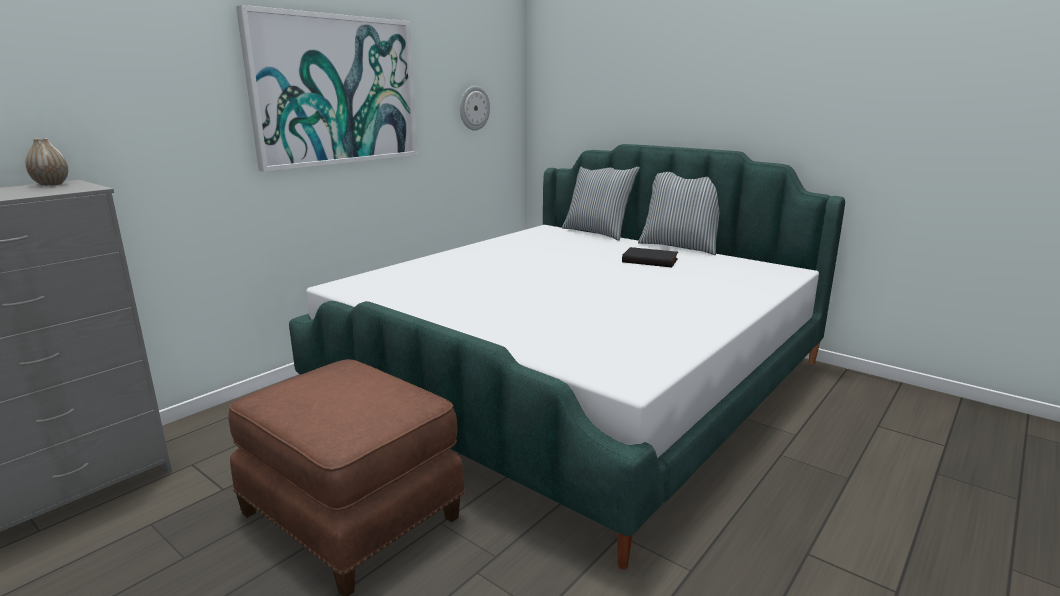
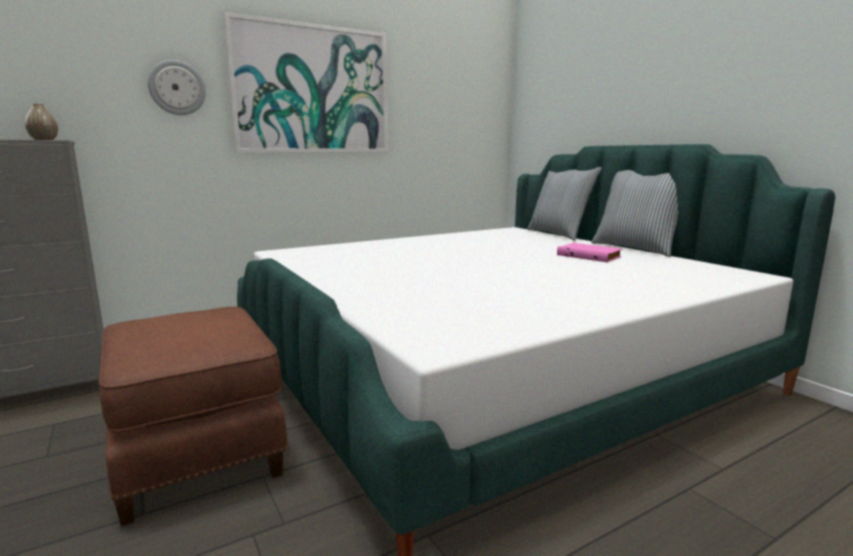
camera: 20 degrees right, 5 degrees down
(474, 108) = (452, 116): wall clock -> wall clock (177, 88)
(650, 260) = (590, 256): black book -> pink book

